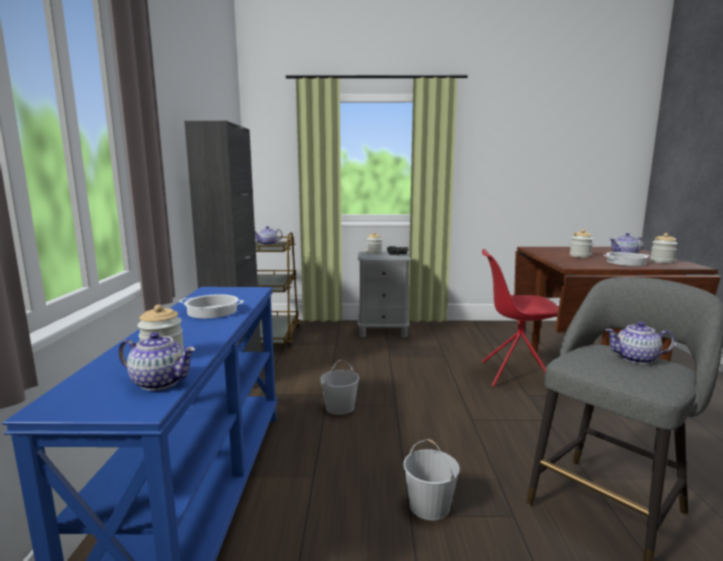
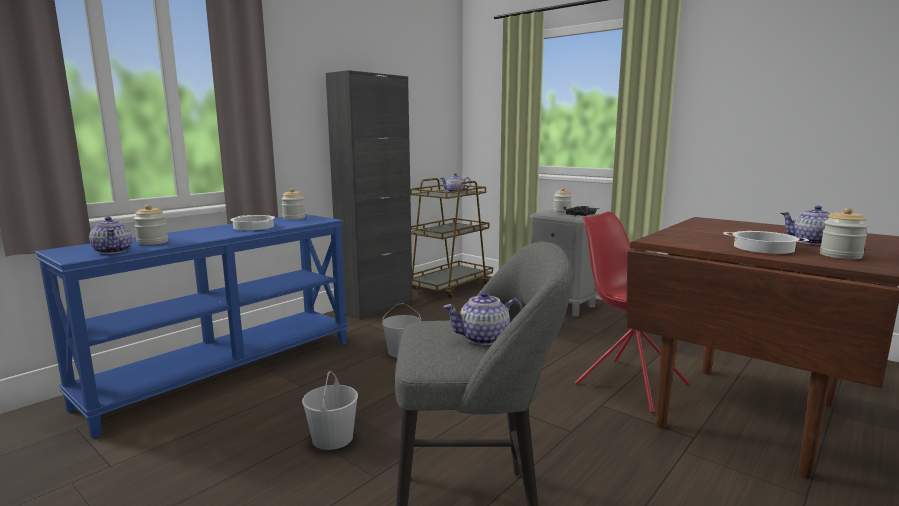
camera: 40 degrees right, 0 degrees up
(580, 256) = (730, 234): jar -> jar (294, 218)
(637, 359) = (484, 338): teapot -> teapot turned 60 degrees counterclockwise

